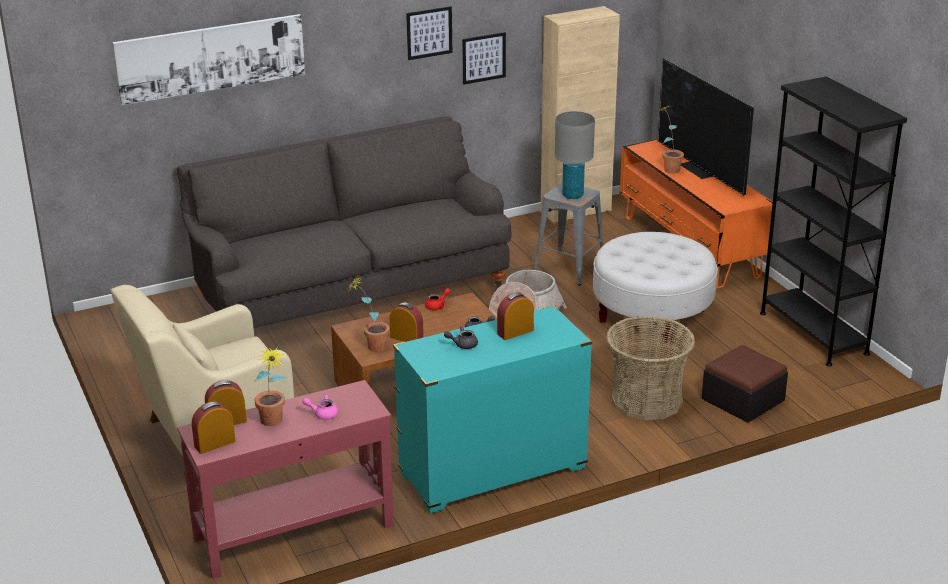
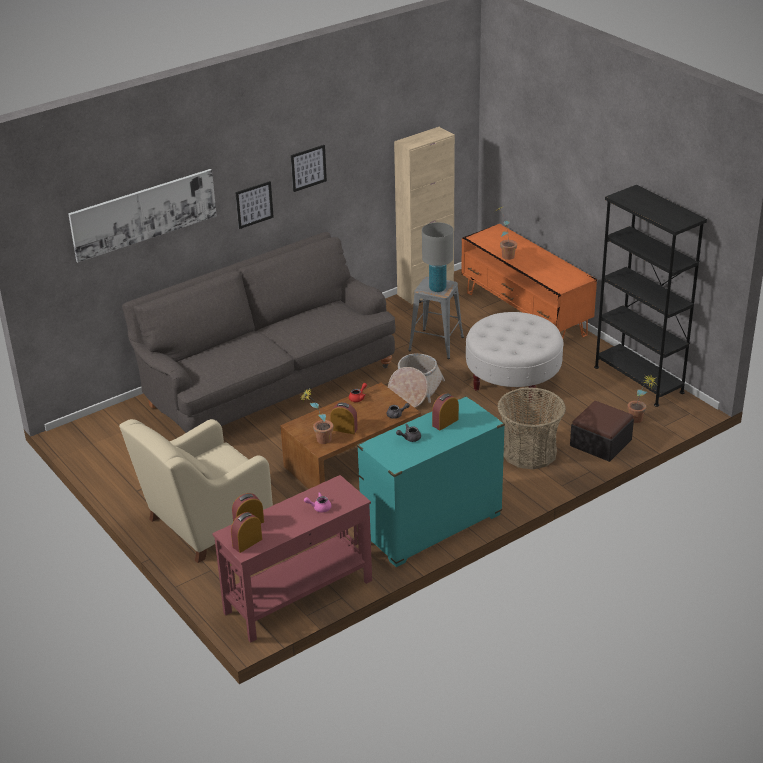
camera: 10 degrees left, 5 degrees up
(273, 423) = (285, 520): potted plant -> potted plant (638, 421)
(483, 58) = (350, 181): picture -> picture (254, 204)
(700, 169) = (529, 253): television -> none

